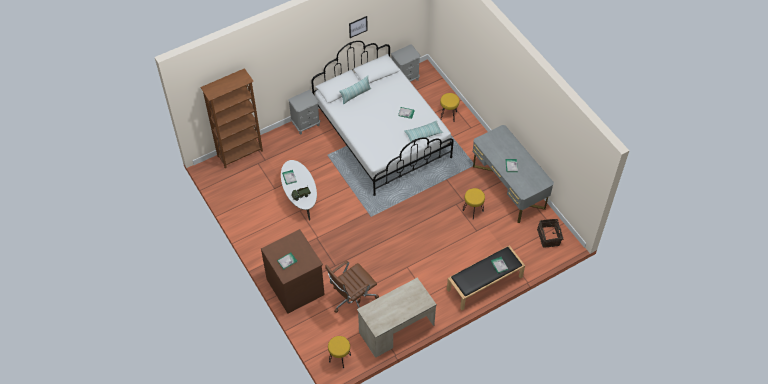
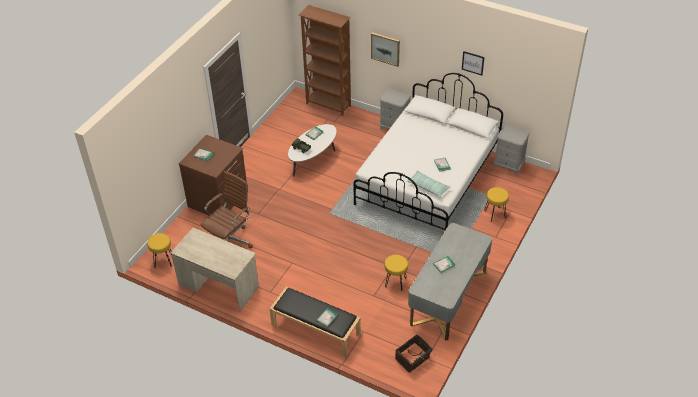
camera: 60 degrees right, 10 degrees down
(280, 70) = (385, 49): none -> picture
(352, 299) = (230, 241): brown office chair -> brown office chair turned 105 degrees clockwise
(355, 95) = (431, 124): pillow -> none

